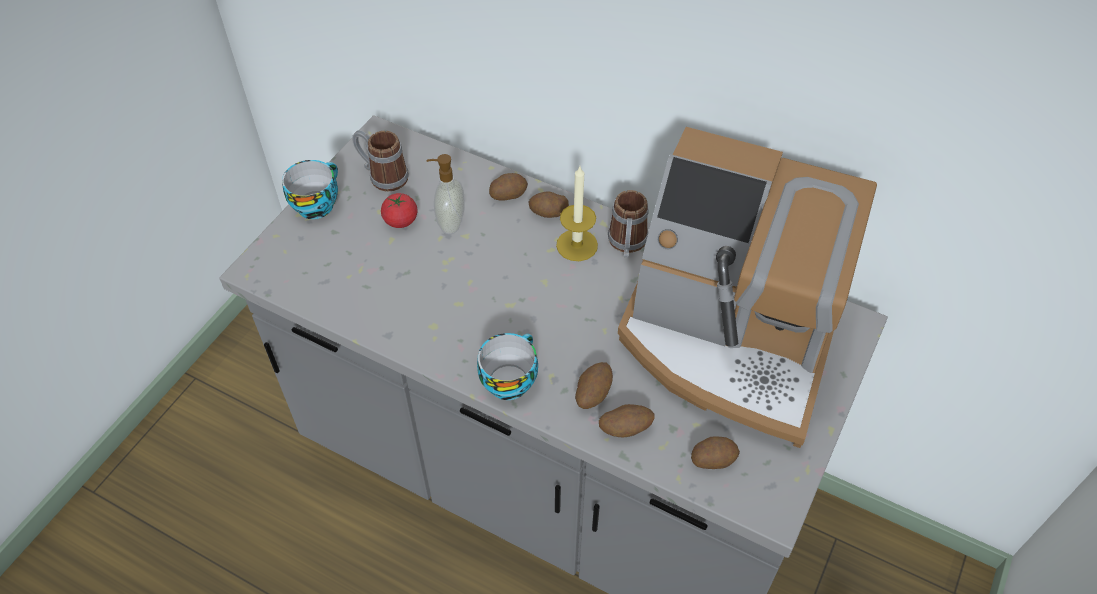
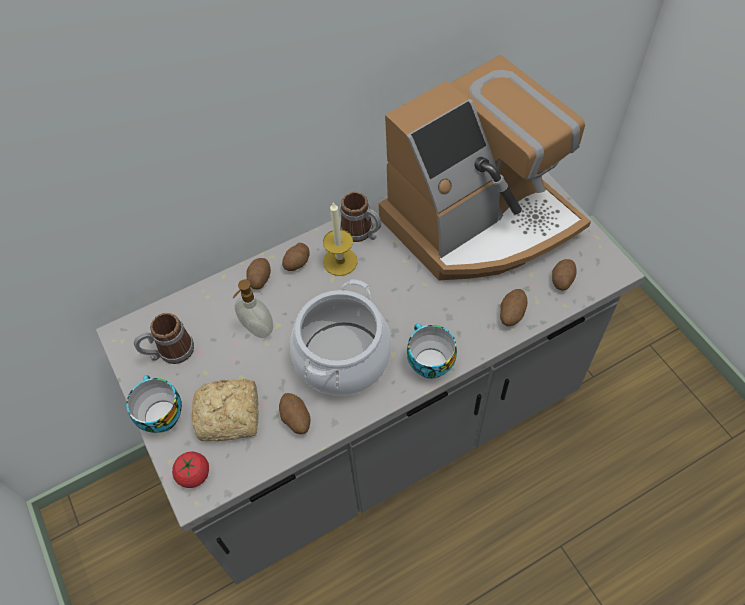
camera: 55 degrees left, 5 degrees up
(345, 253) = (231, 416): none -> bread
(400, 220) = (227, 361): tomato -> tomato (194, 474)
(464, 305) = (343, 358): none -> cooking pot
(592, 394) = (472, 318): potato -> potato (296, 419)

